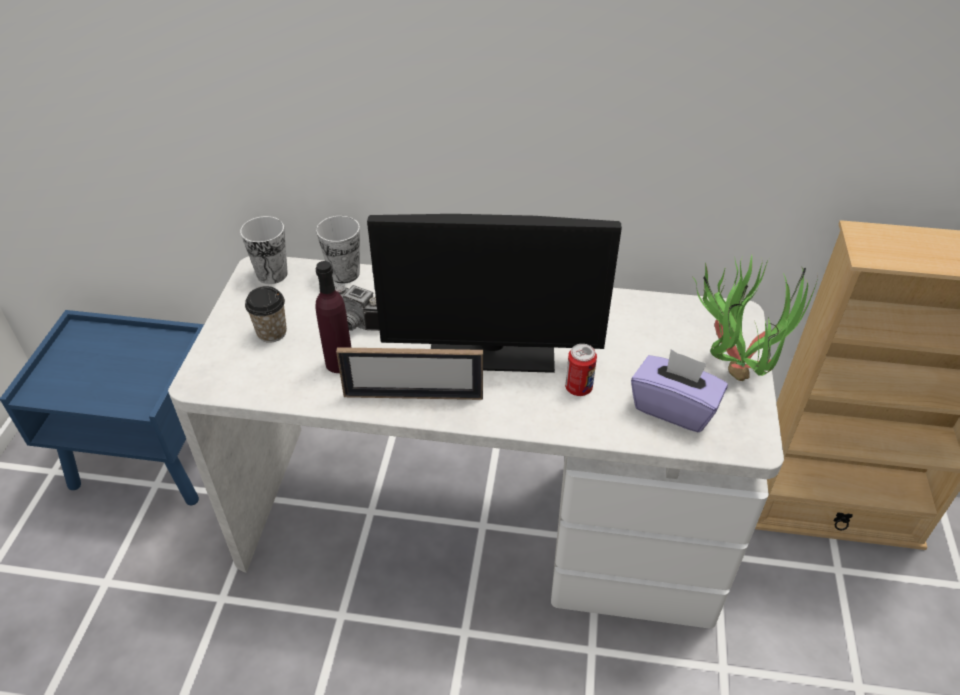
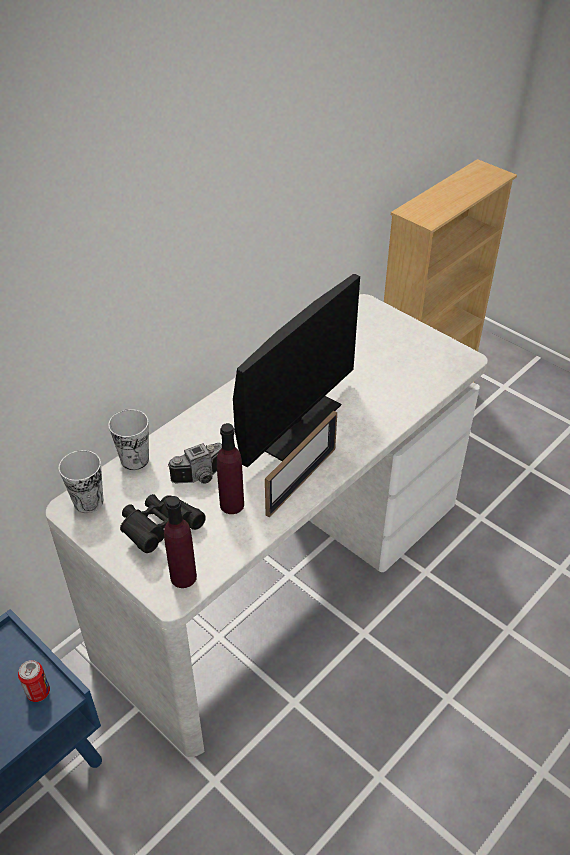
camera: 55 degrees left, 0 degrees up
(225, 376) = (183, 577): none -> purple bottle
(272, 332) = (160, 529): cup -> black binoculars
(578, 388) = (364, 402): can -> can (38, 692)
(674, 407) = (414, 372): purple tissue box -> none
(733, 366) = (403, 332): potted plant -> none

